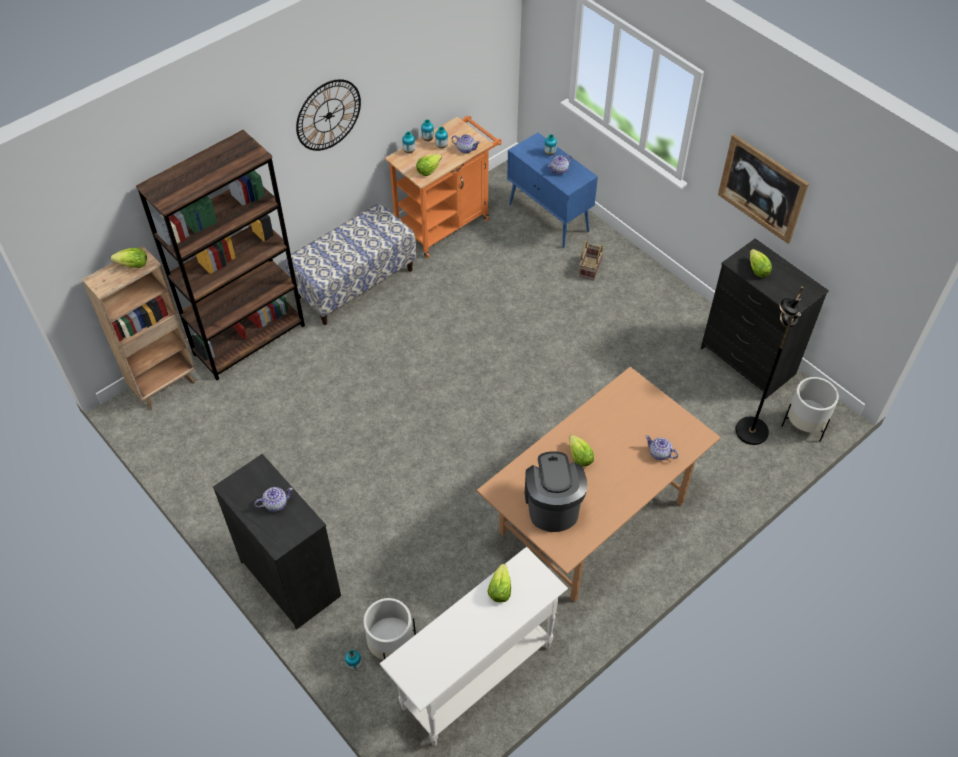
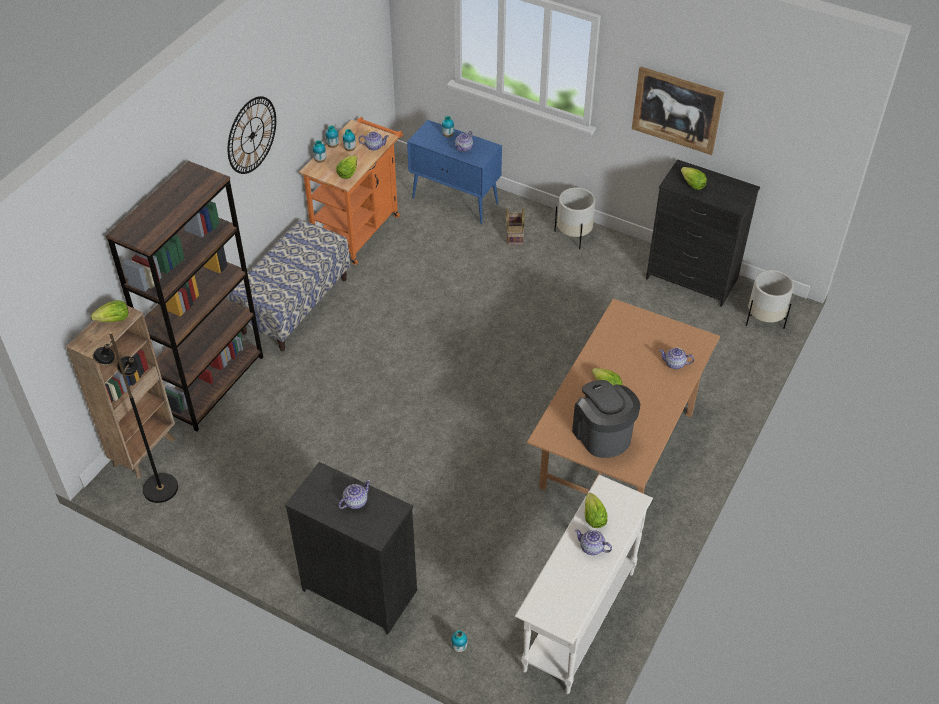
camera: 20 degrees left, 5 degrees down
(391, 646) = (486, 619): white planter -> white planter (574, 235)
(483, 620) = (592, 548): none -> teapot
(750, 431) = (721, 337): black floor lamp -> black floor lamp (159, 488)

